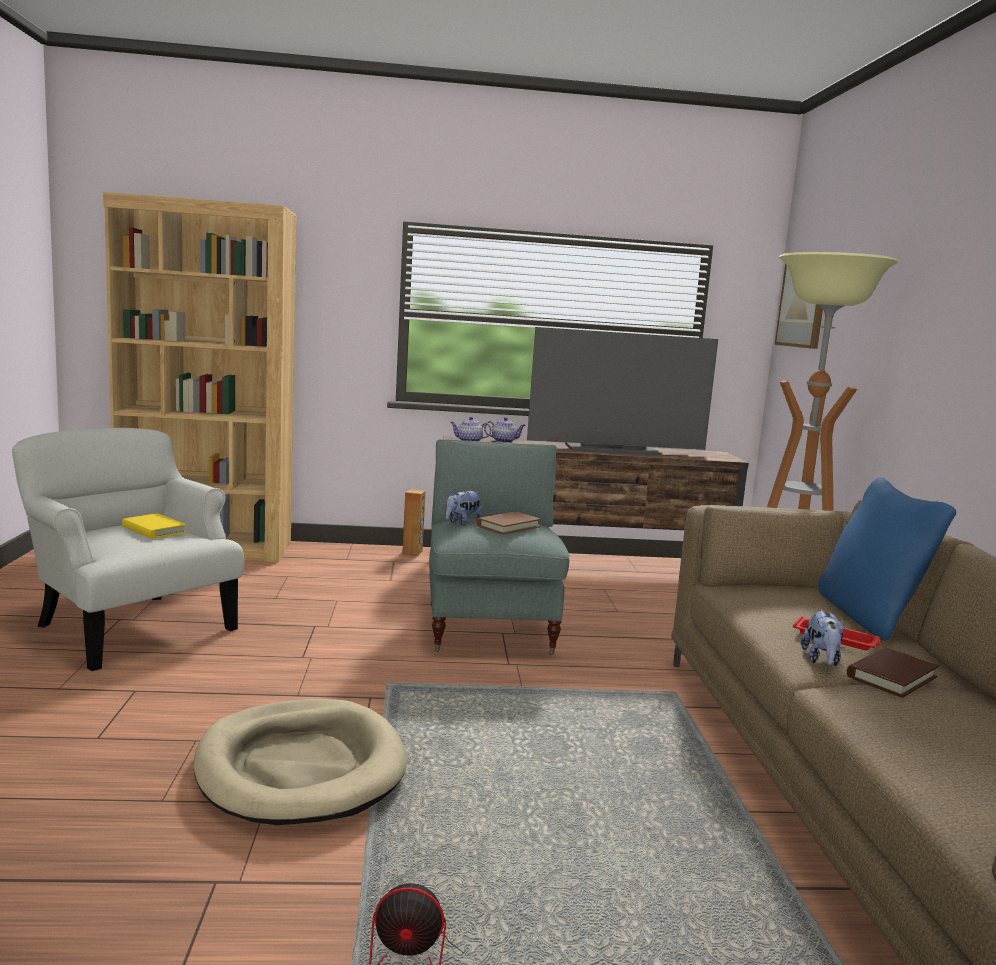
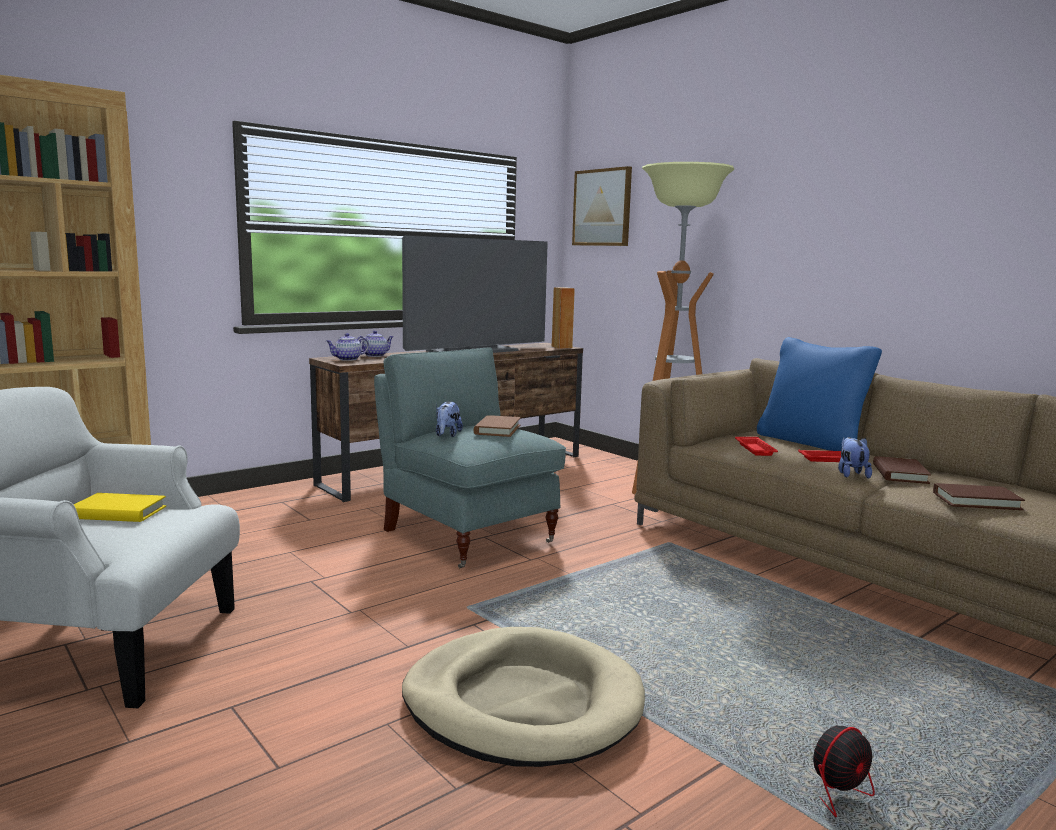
camera: 35 degrees left, 0 degrees up
(412, 552) = (286, 489): brown speaker -> brown speaker (562, 347)
(763, 606) = (755, 450): none -> red tray
(821, 660) = (851, 474): plush toy -> plush toy turned 150 degrees counterclockwise
(909, 732) = (976, 501): none -> brown book

